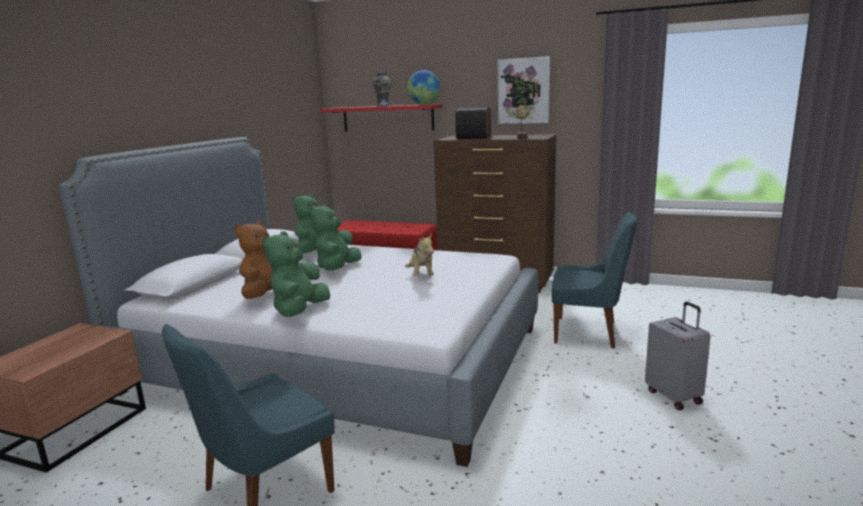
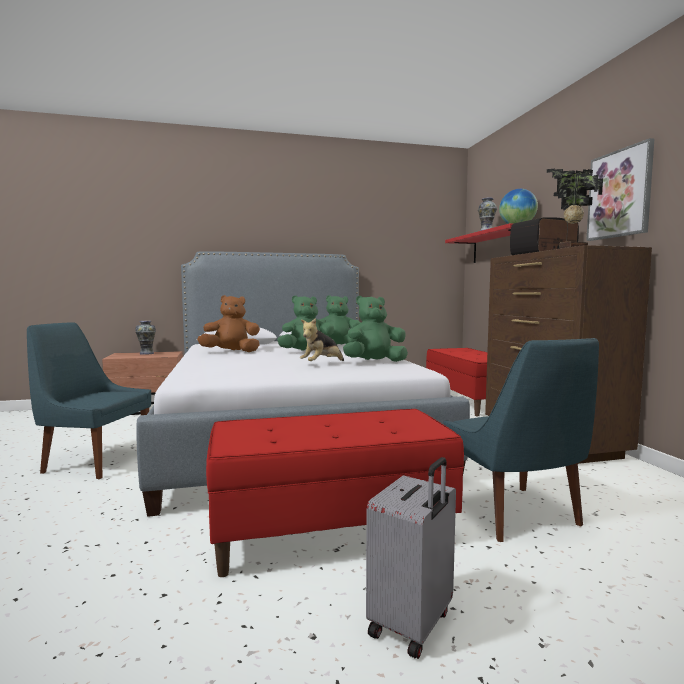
camera: 55 degrees right, 10 degrees down
(48, 347) = (146, 353): none -> vase
(299, 311) = (204, 358): green plush toy -> green plush toy (374, 362)
(563, 392) = (331, 532): none -> red bench

